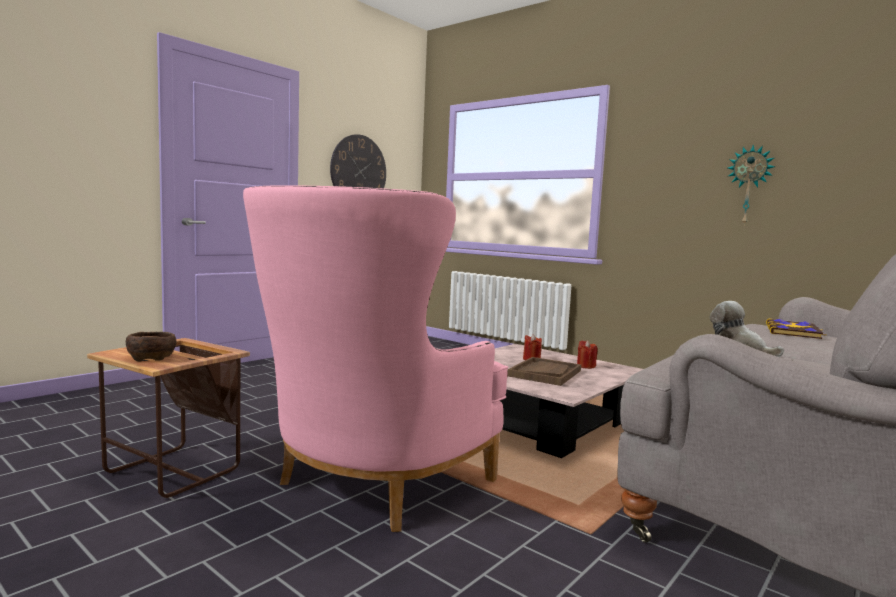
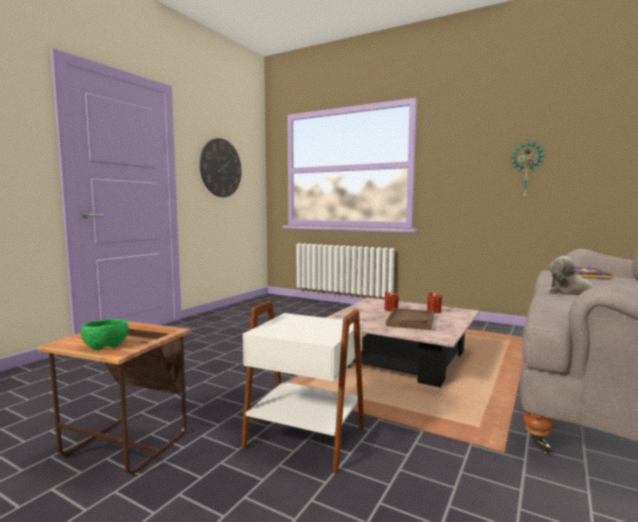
camera: 10 degrees left, 0 degrees up
(151, 357) = (105, 344): brown bowl -> green bowl
(366, 487) = (306, 435): pink armchair -> white side table

